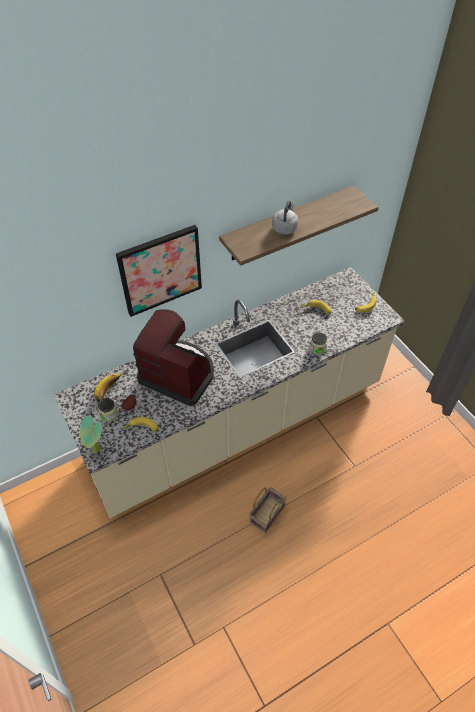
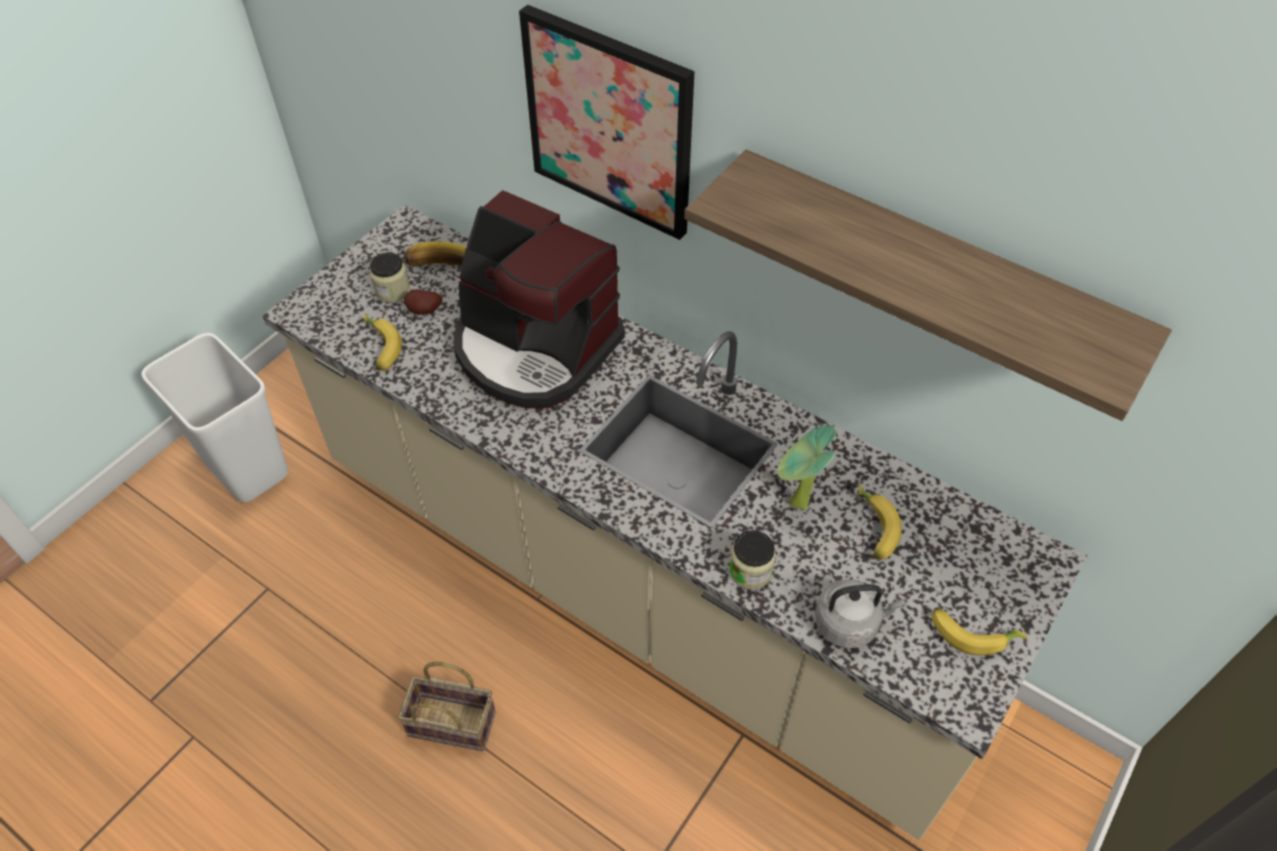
camera: 65 degrees right, 0 degrees up
(80, 568) = (245, 468): none -> white trash can
(97, 452) = (306, 308): potted plant -> potted plant (795, 506)
(178, 374) = (534, 349): coffee machine -> coffee machine turned 120 degrees clockwise
(285, 228) = (863, 245): grey kettle -> grey kettle (849, 623)

